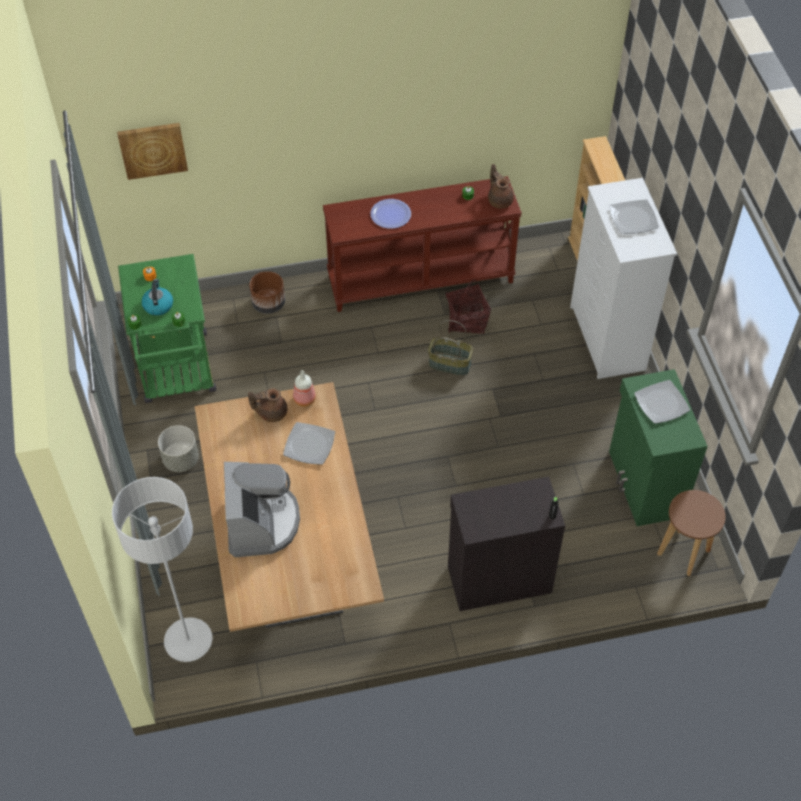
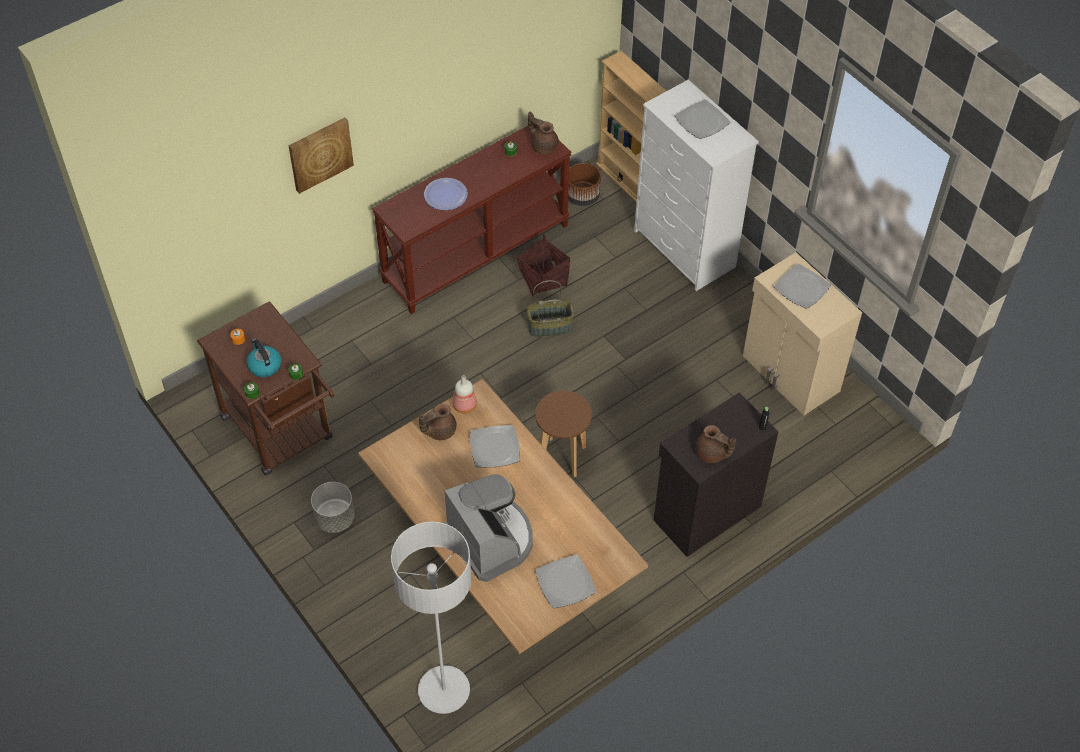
camera: 25 degrees left, 0 degrees up
(153, 149) = (203, 204): picture -> picture (320, 154)
(178, 374) = (282, 434): green cart -> brown cart
(269, 303) = (336, 330): brown planter -> brown planter (582, 196)
(301, 586) = (565, 583): none -> plate
(492, 522) = (711, 453): none -> brown teapot
(644, 484) = (790, 374): green cabinet -> beige cabinet
(683, 553) = (857, 424): brown stool -> brown stool (562, 457)

